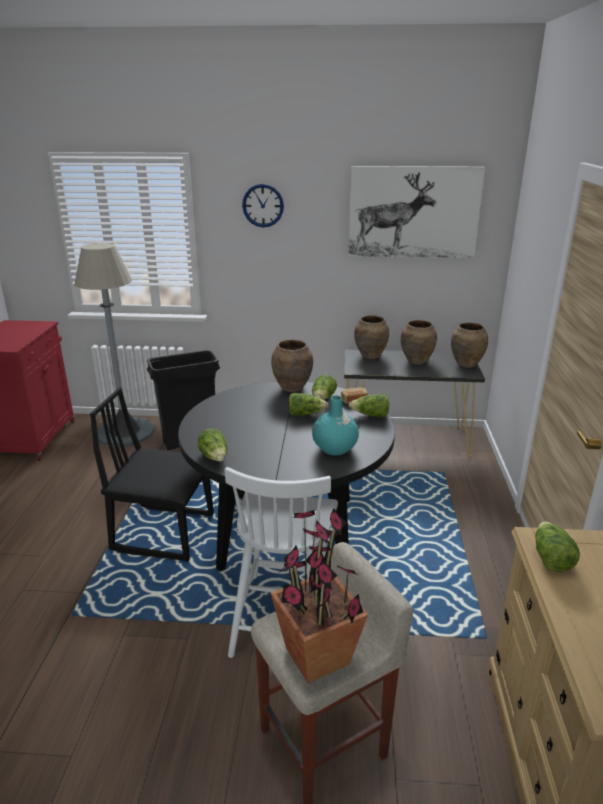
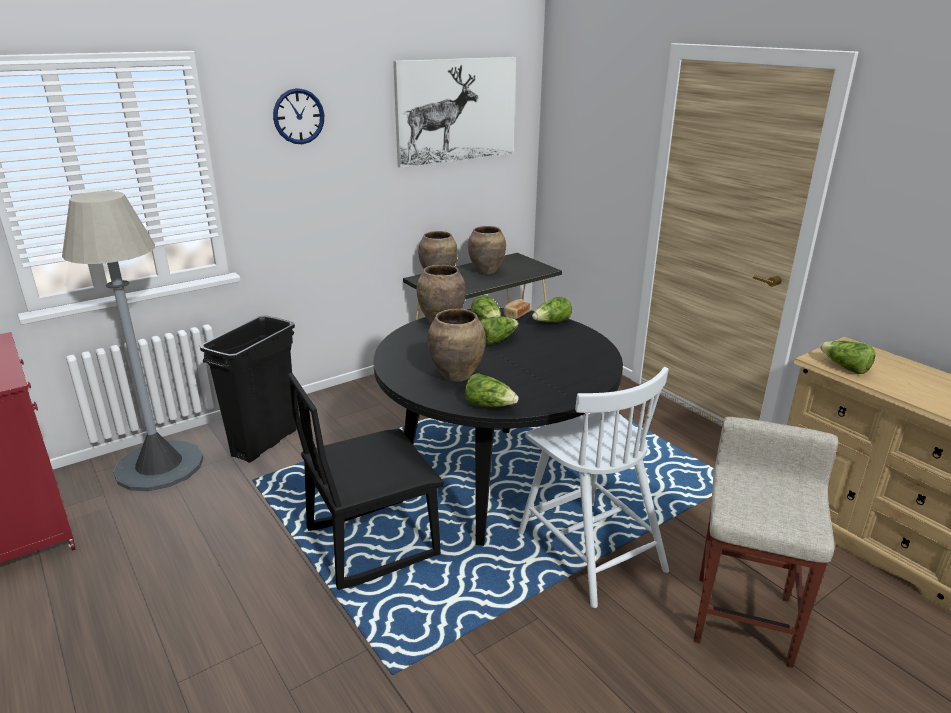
camera: 40 degrees left, 0 degrees up
(316, 656) = (791, 516): potted plant -> none
(335, 448) = (574, 358): turquoise vase -> none
(466, 364) = (530, 263): brown vase -> brown vase (457, 376)

